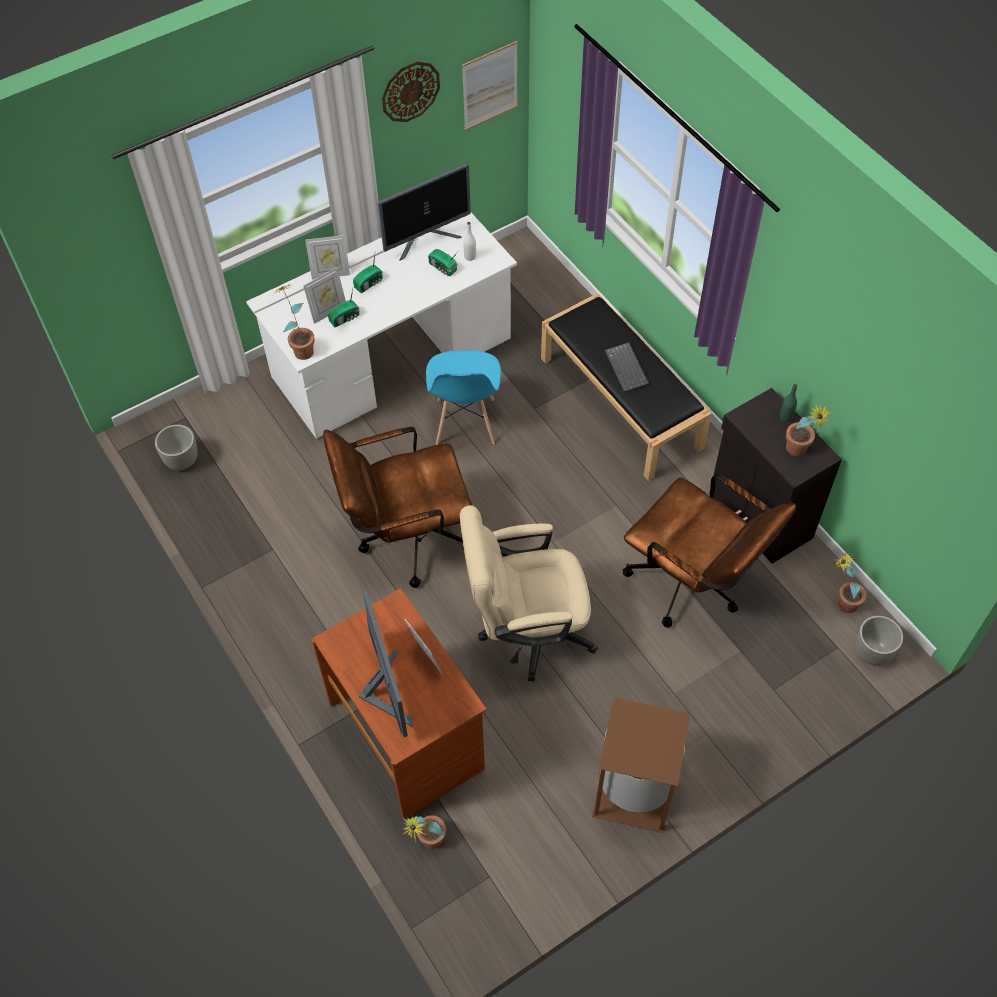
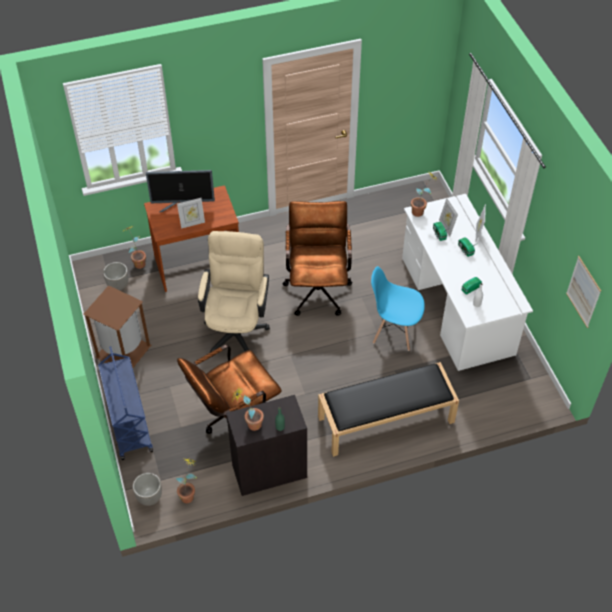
camera: 105 degrees right, 5 degrees down
(182, 460) = (405, 200): planter -> planter (118, 285)
(410, 91) = (558, 227): wall clock -> none
(426, 239) = (498, 285): monitor -> none
(627, 368) = (381, 394): keyboard -> none
(767, 727) = (129, 424): none -> blue cart

